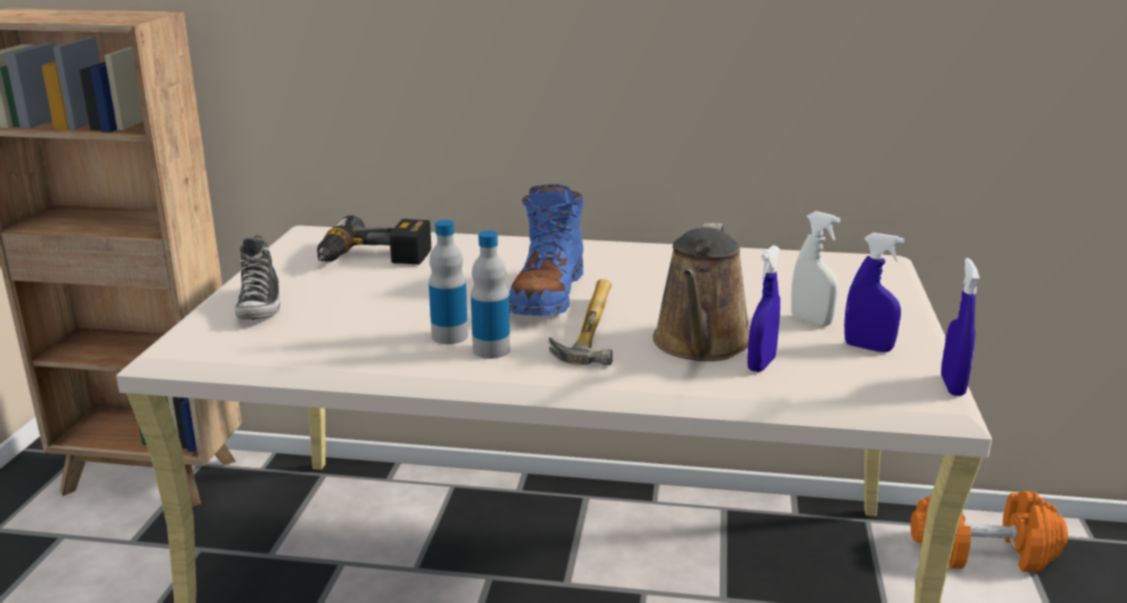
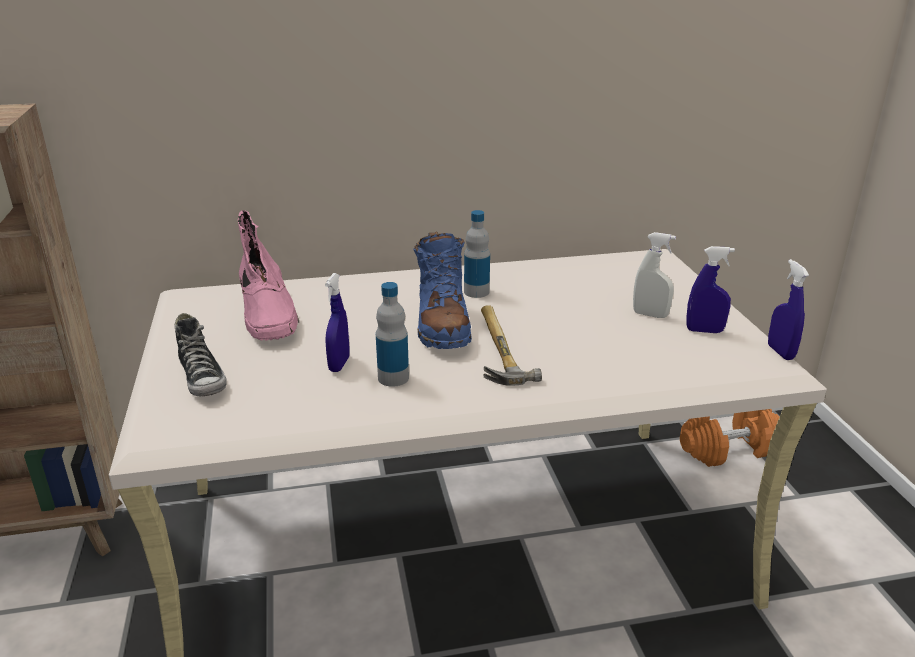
camera: 20 degrees left, 5 degrees up
(373, 260) = (268, 314): power drill -> pink boot
(491, 350) = (437, 385): bottle -> bottle (476, 292)
(701, 344) = (590, 349): brown watering can -> none
(761, 364) = (645, 359): blue spray bottle -> blue spray bottle (339, 364)

